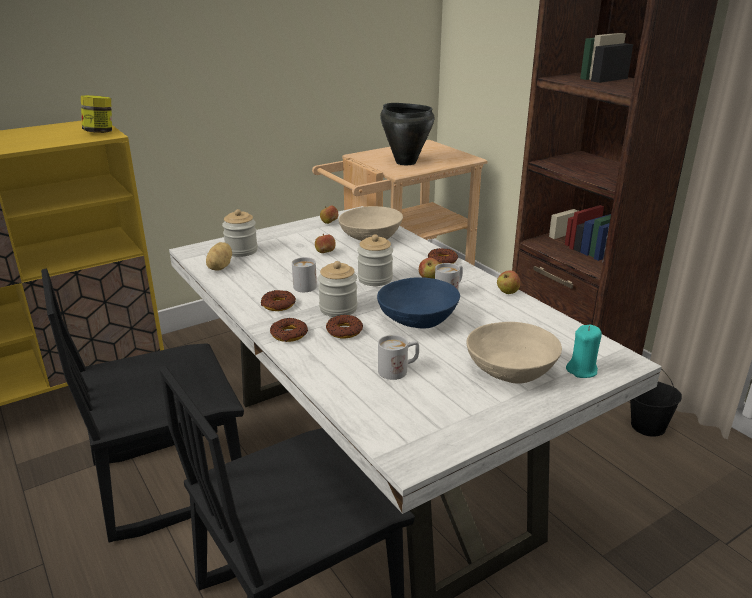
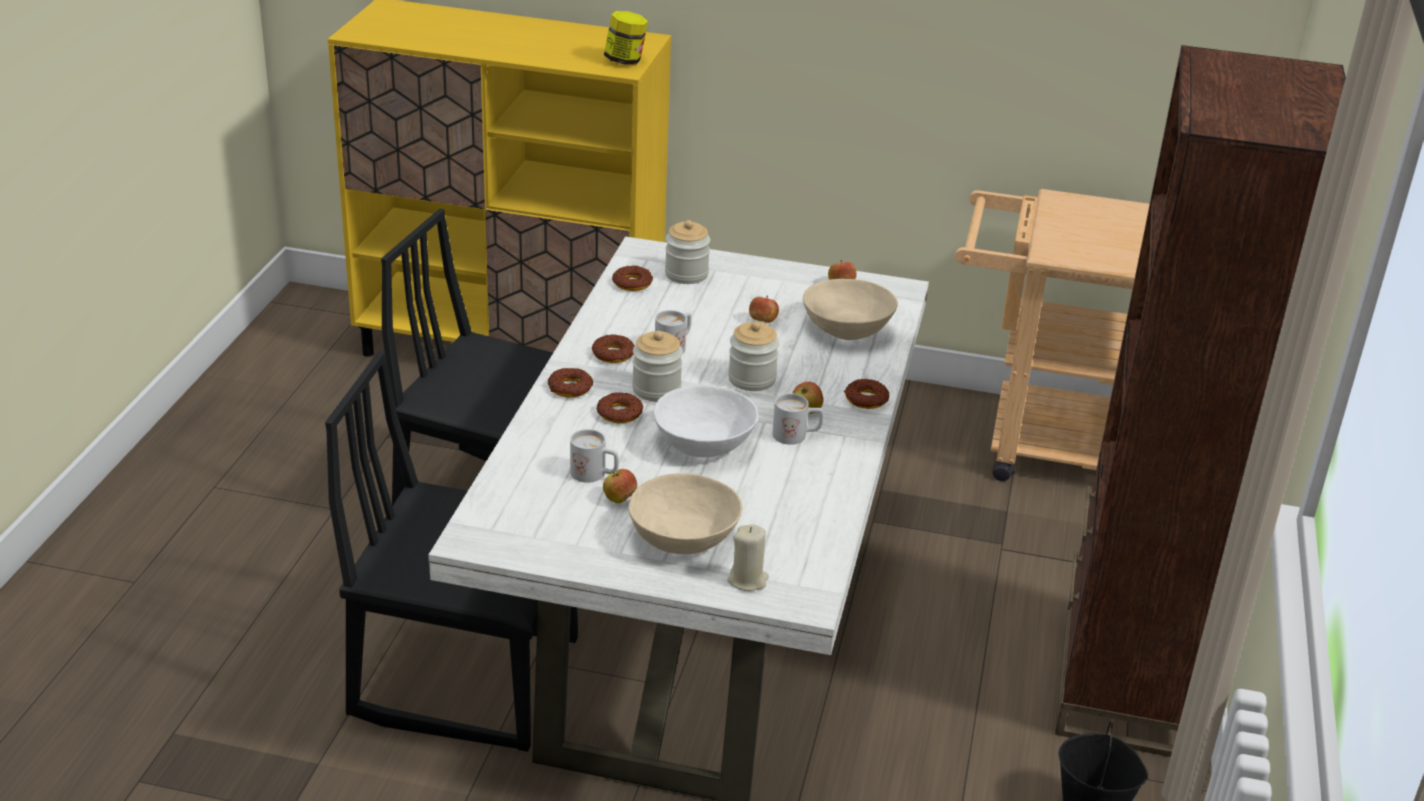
camera: 45 degrees right, 5 degrees up
(219, 267) = (632, 283): potato -> donut
(405, 162) = (1099, 240): black cooking pot -> none
(418, 319) = (705, 444): blue bowl -> white bowl
(507, 292) = (855, 472): apple -> apple (619, 499)
(582, 370) = (748, 580): turquoise candle -> beige candle

